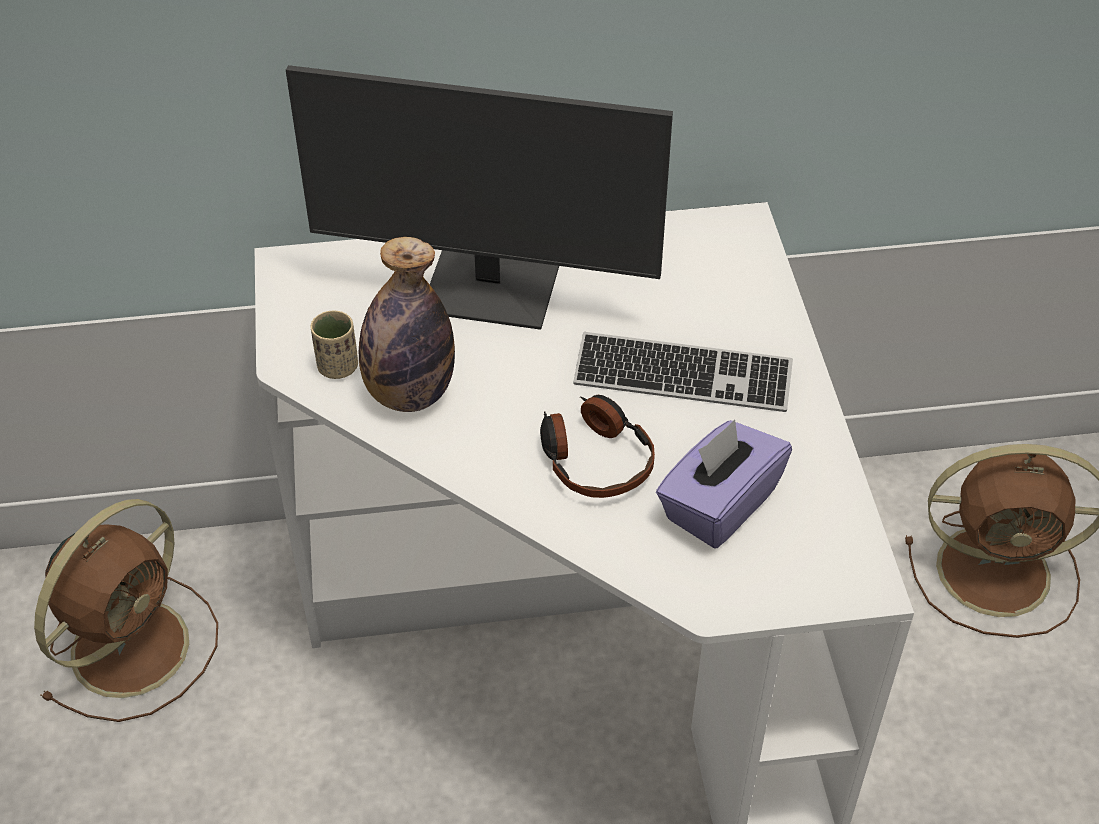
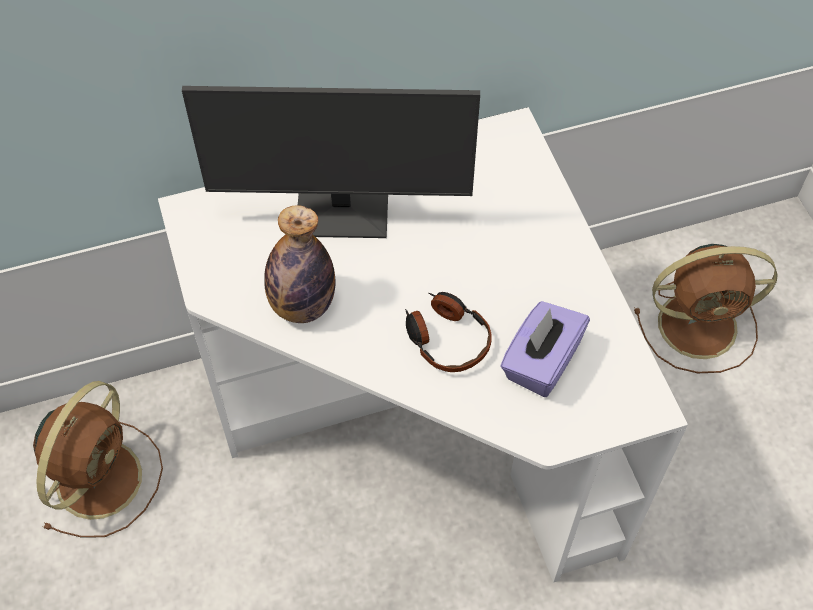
camera: 10 degrees left, 10 degrees up
(338, 367) = (244, 291): beige cup -> none
(682, 376) = (495, 262): keyboard -> none

